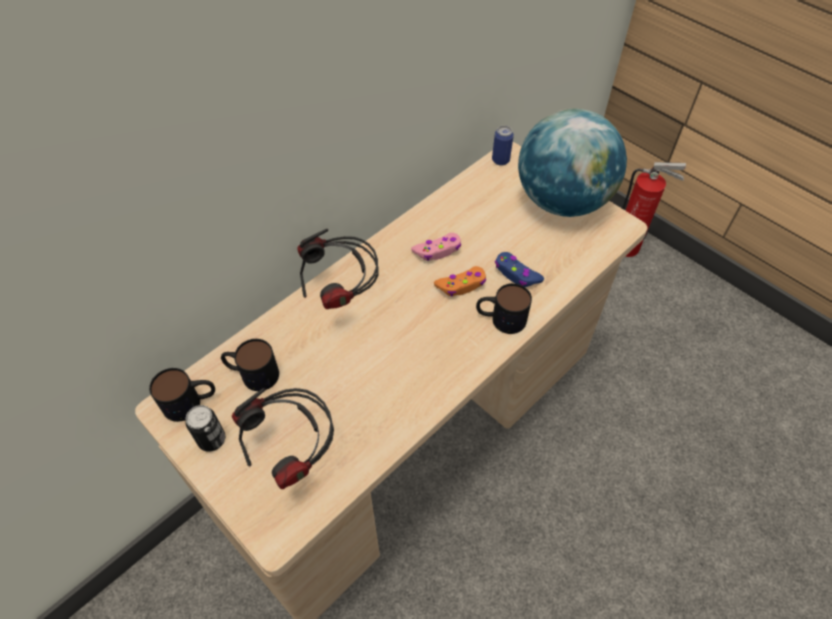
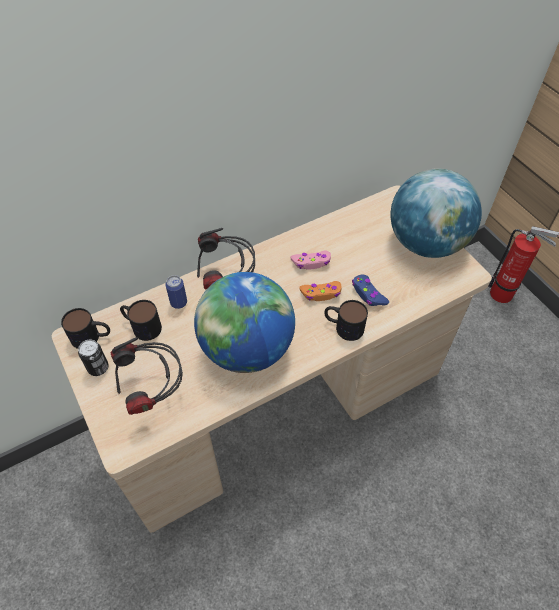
camera: 15 degrees right, 0 degrees up
(394, 371) = (247, 349): none -> globe
(500, 160) = (386, 200): can -> can (178, 302)

